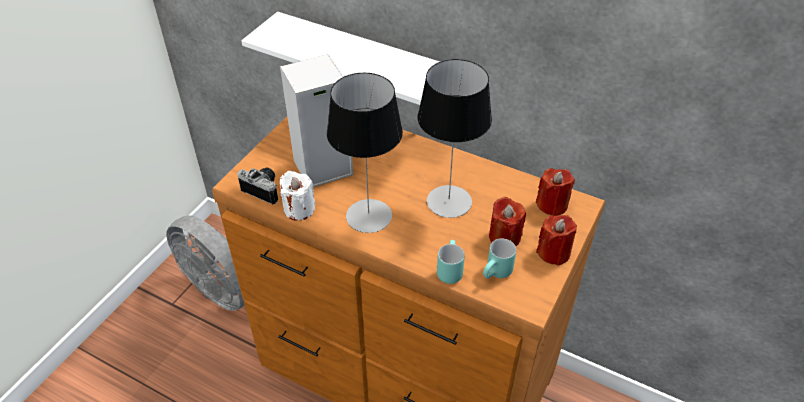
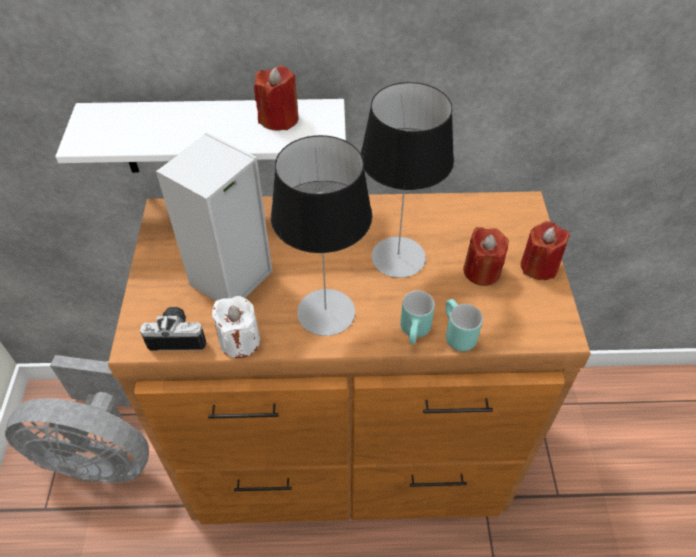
camera: 30 degrees left, 5 degrees up
(497, 274) = (505, 315): turquoise mug -> turquoise mug (416, 333)
(552, 205) = (499, 216): red candle -> red candle (279, 119)

